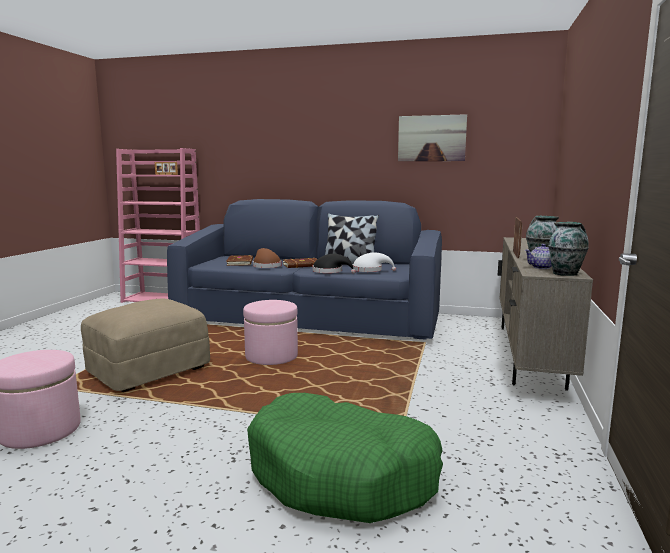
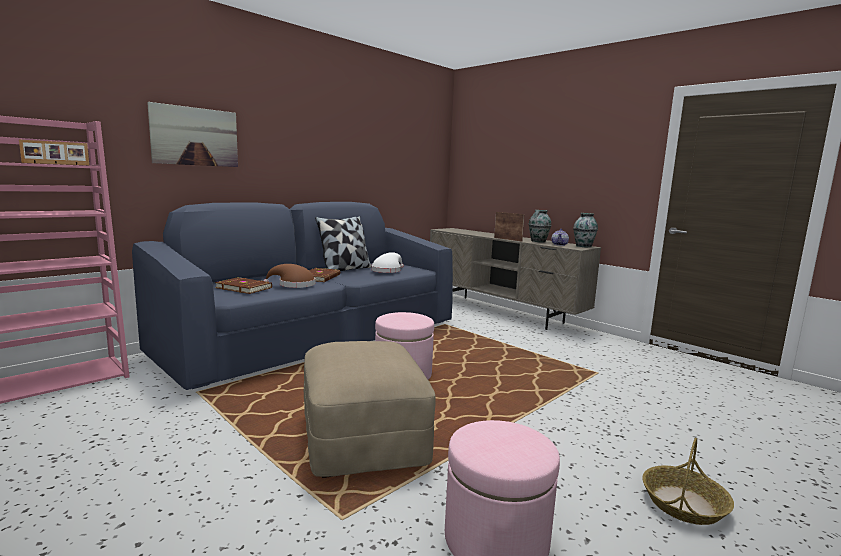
camera: 60 degrees left, 0 degrees up
(110, 502) = (684, 504): none -> basket
(330, 271) = (370, 277): black hat -> none
(342, 475) = (654, 405): green dog bed -> none
(431, 138) = (378, 142): picture -> picture (195, 136)

